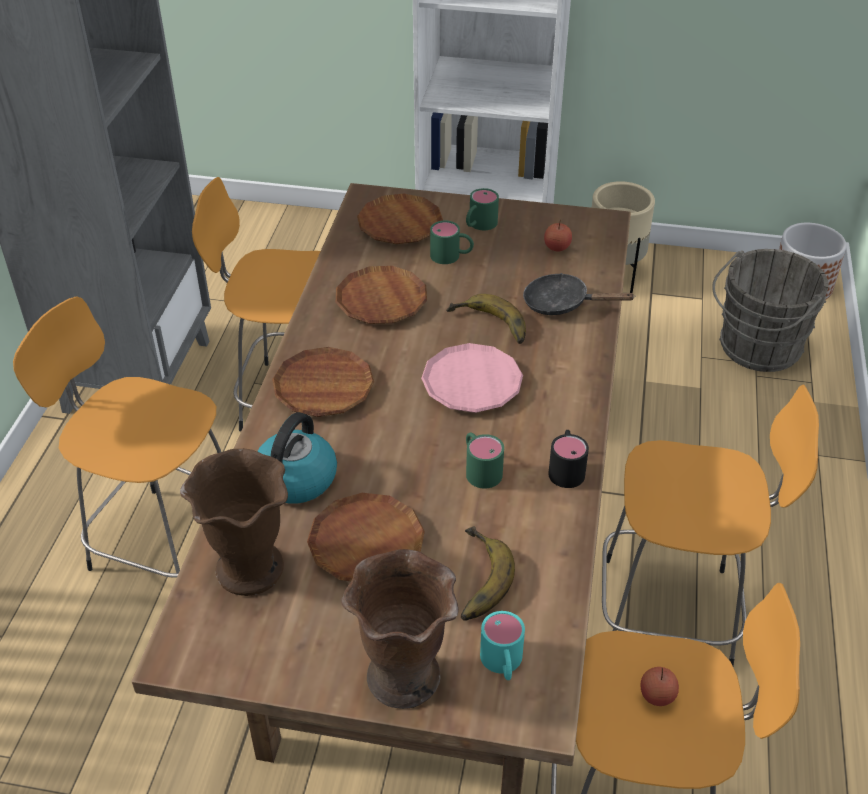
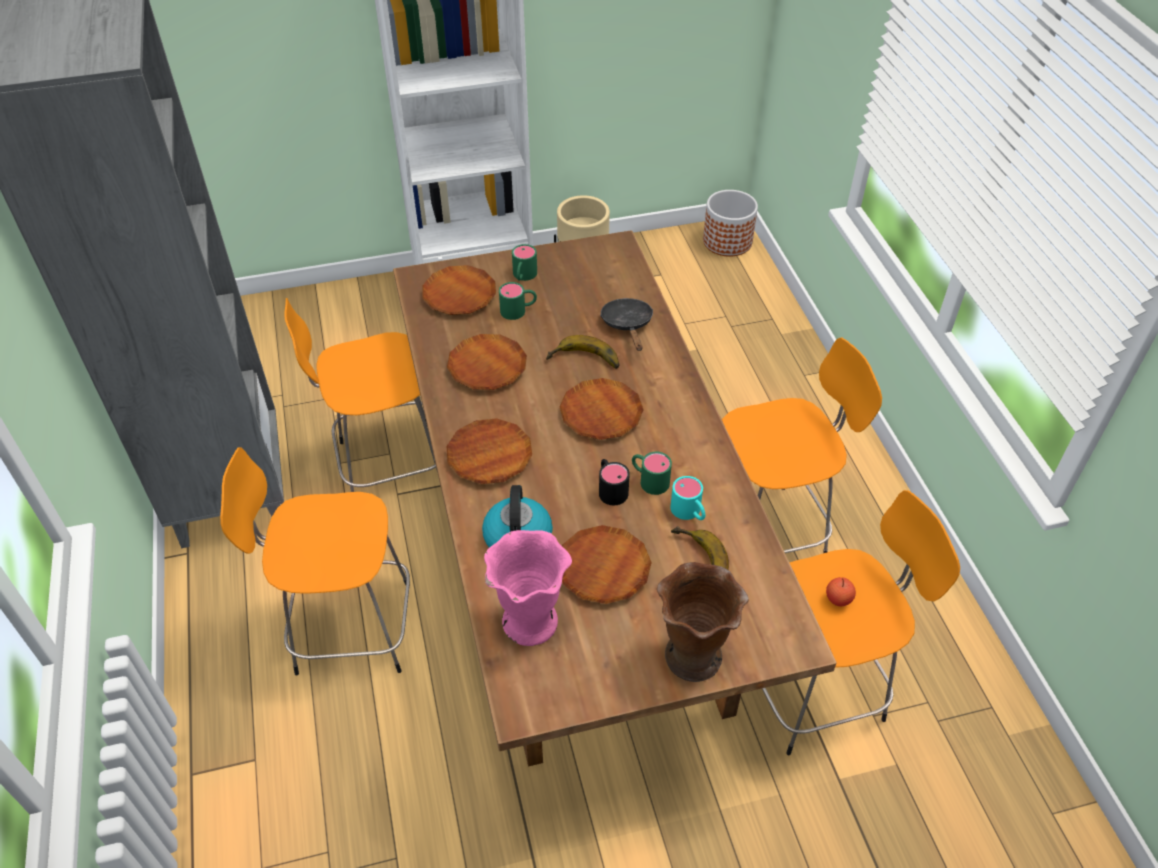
camera: 25 degrees left, 5 degrees up
(249, 569) = (529, 622): brown vase -> pink vase
(472, 383) = (601, 413): pink plate -> brown plate
(502, 664) = (754, 619): turquoise mug -> turquoise mug (689, 512)
(557, 247) = (595, 278): apple -> none
(562, 304) = (628, 325): black frying pan -> black frying pan turned 90 degrees clockwise
(566, 468) = (709, 456): black mug -> black mug (610, 488)
(756, 348) = (720, 304): grey bucket -> none

